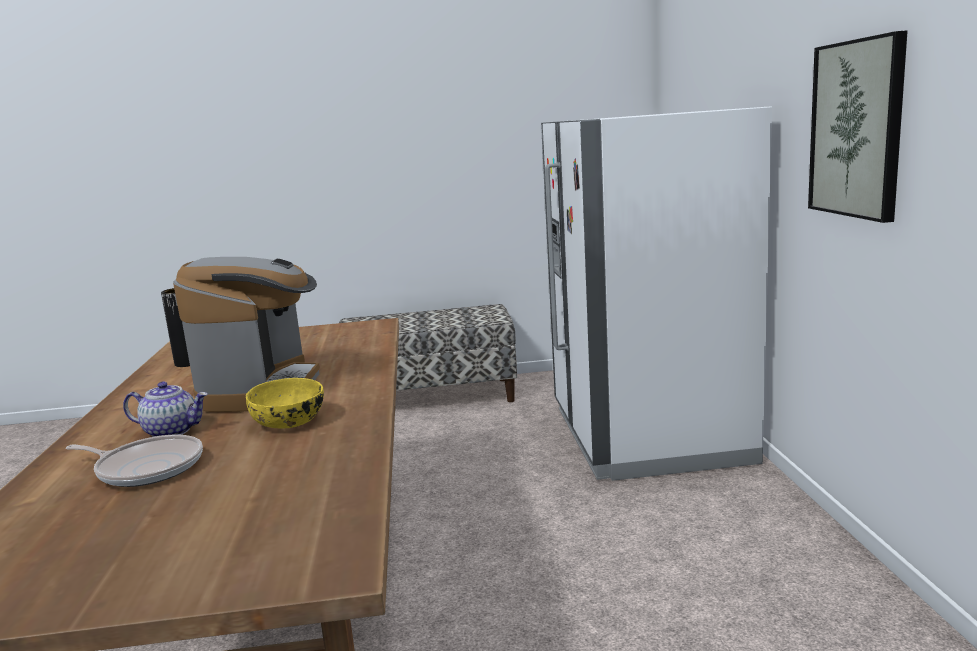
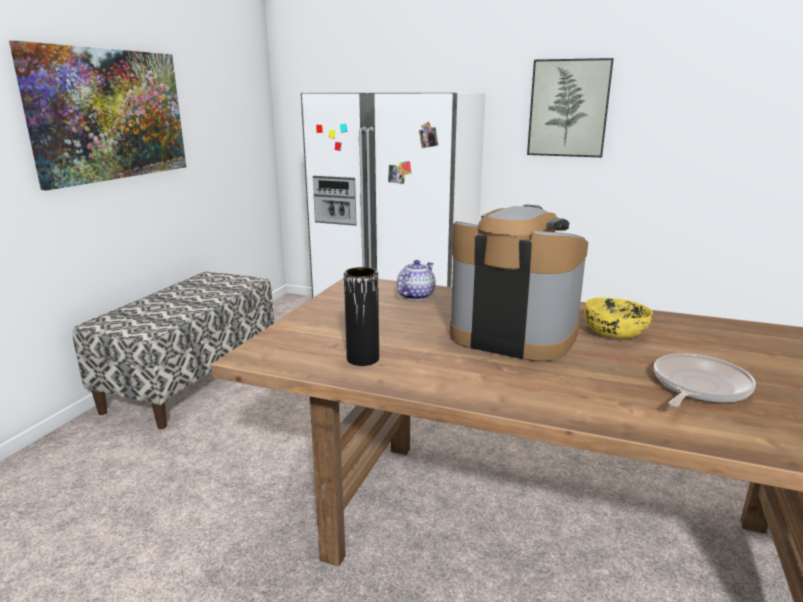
camera: 65 degrees left, 5 degrees up
(172, 431) = (605, 374): teapot -> teapot (415, 296)
(405, 151) = (110, 115): none -> picture

